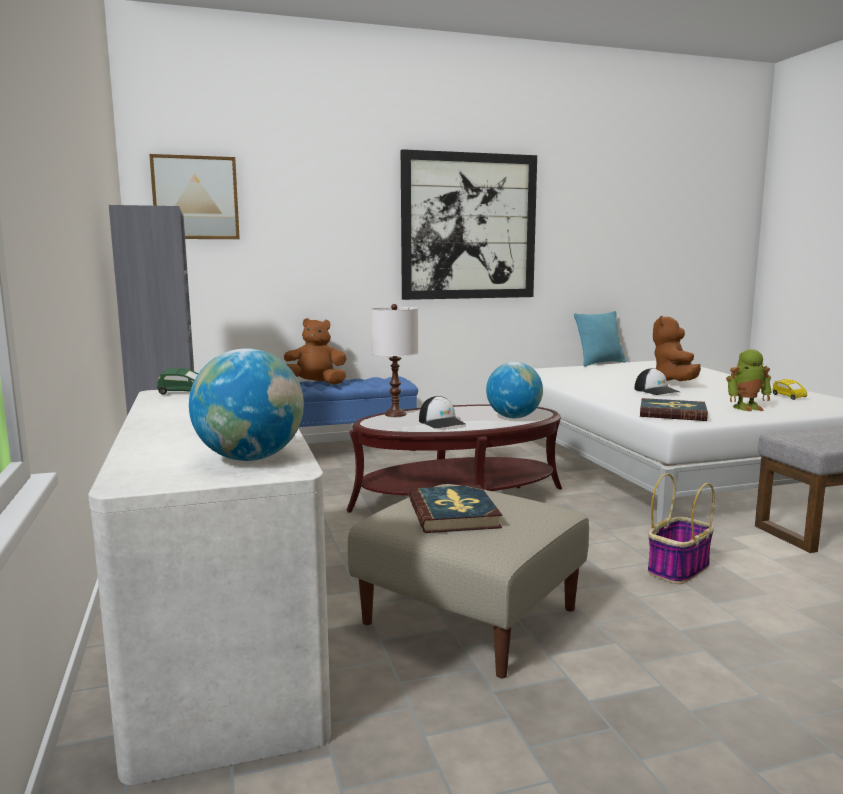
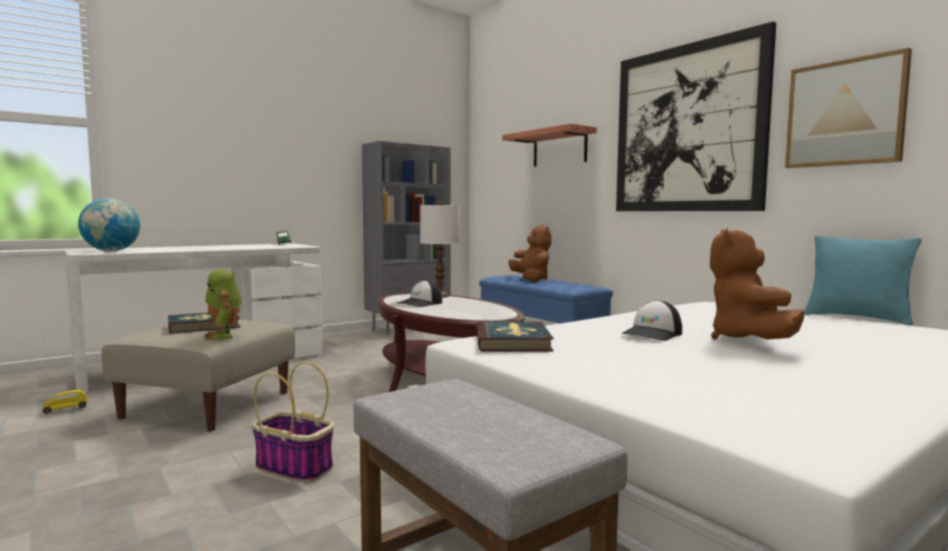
camera: 70 degrees right, 5 degrees down
(195, 198) = (497, 135): picture -> picture (845, 113)
(315, 228) = (559, 148): none -> shelf
(513, 417) = (459, 313): globe -> none
(674, 383) = (748, 340): brown plush toy -> brown plush toy turned 75 degrees counterclockwise
(746, 407) = (612, 368): toy robot -> toy robot (224, 336)
(788, 397) = (781, 395): yellow toy car -> yellow toy car (65, 410)

